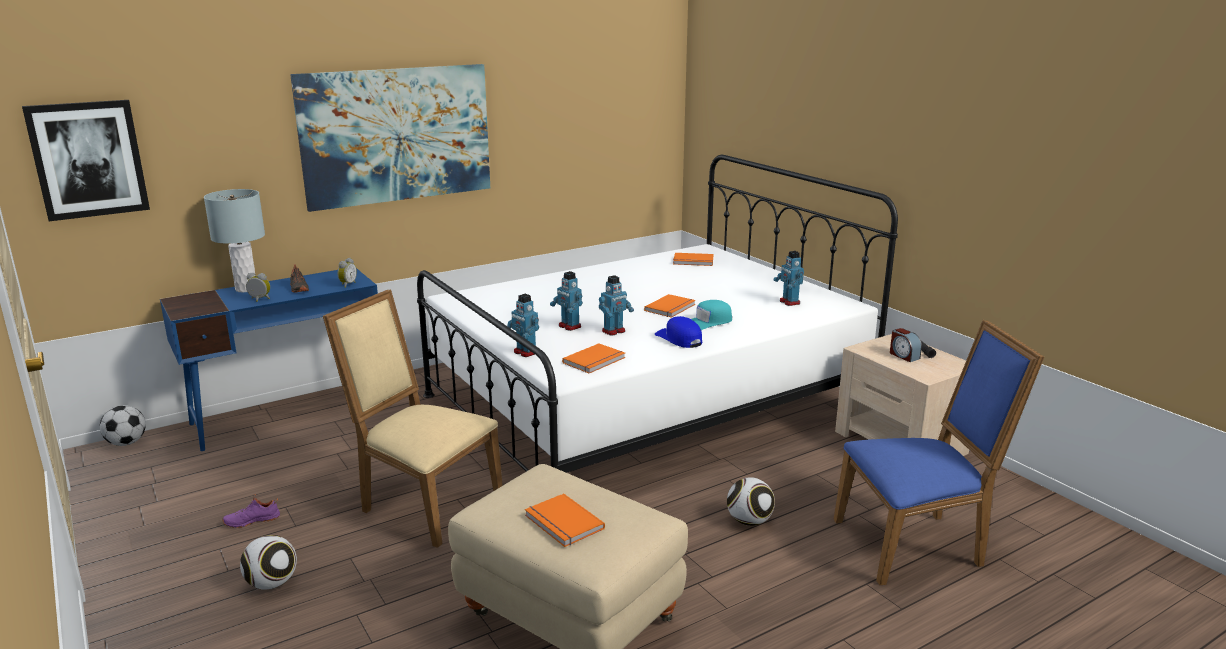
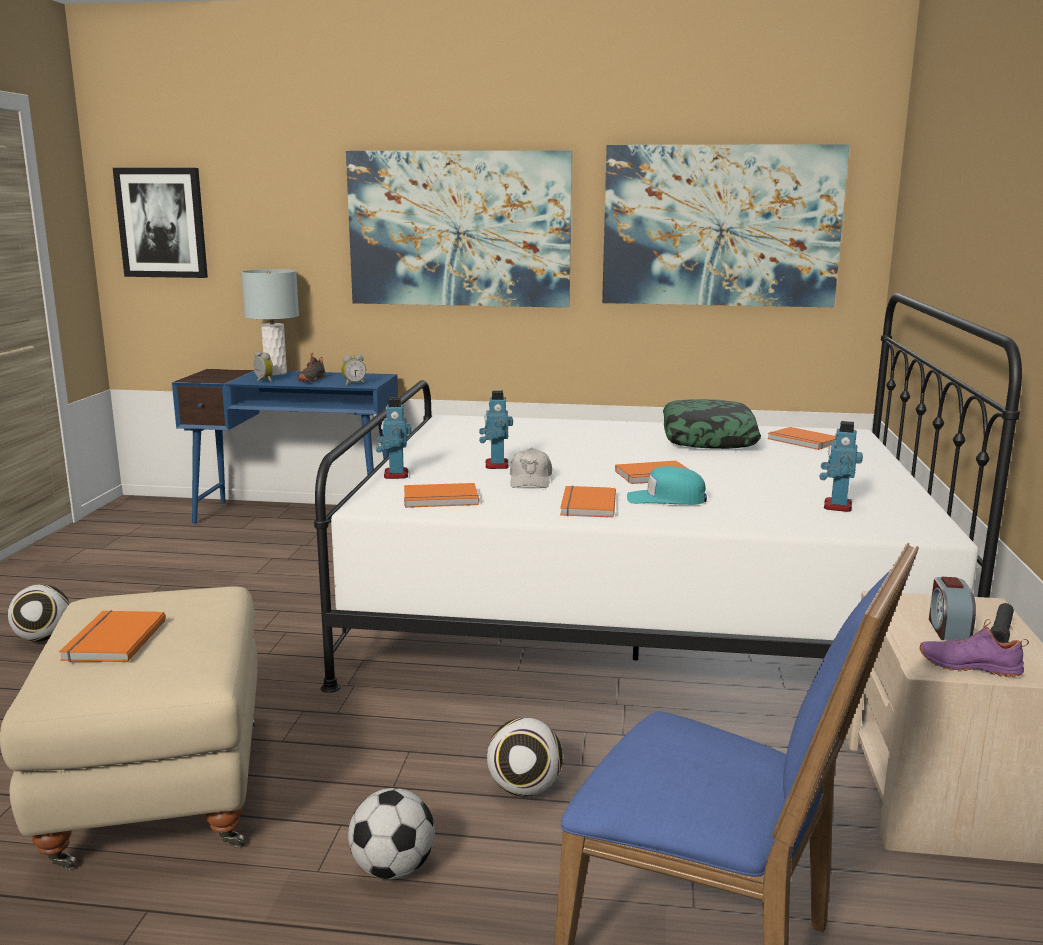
camera: 40 degrees right, 5 degrees down
(126, 443) = (162, 502): football -> football (393, 869)
(252, 520) = (123, 585): purple shoe -> purple shoe (969, 666)
(424, 503) = (255, 624): beige chair -> none
(586, 114) = (720, 226): none -> picture
(614, 331) = (530, 480): toy robot -> white cap
(642, 272) = (708, 438): none -> pillow
(679, 339) = (586, 505): blue cap -> orange book

